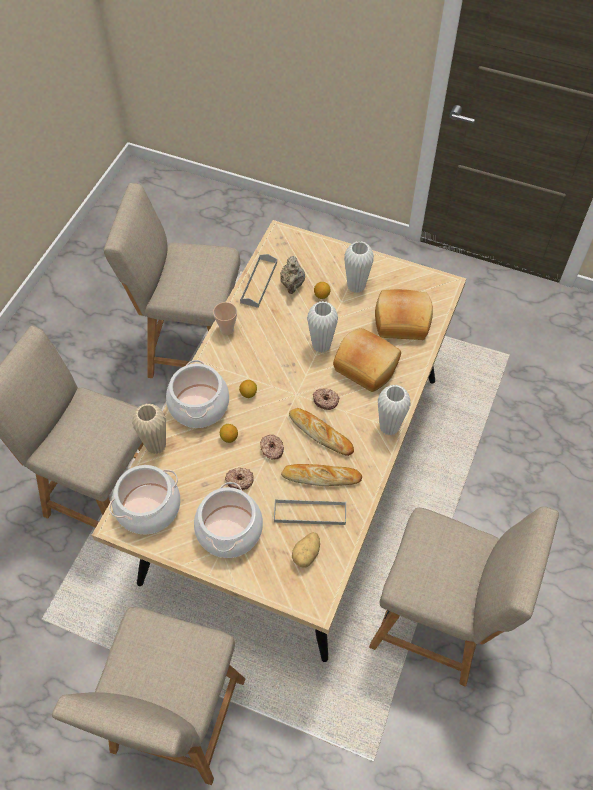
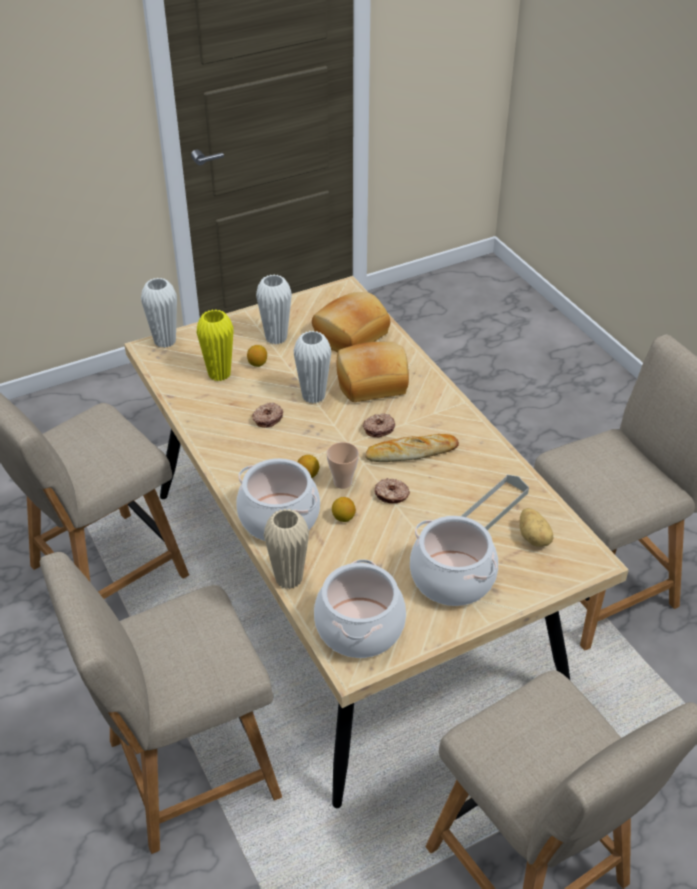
camera: 50 degrees left, 15 degrees down
(227, 329) = (212, 447): cup -> cup (342, 482)
(239, 480) = (402, 538): donut -> donut (267, 418)
(259, 282) = (186, 394): grey tray -> none
(292, 284) = (219, 374): beige teapot -> yellow vase
(321, 476) = (459, 479): bread -> none
(389, 427) = (453, 406): white vase -> white vase (165, 341)

